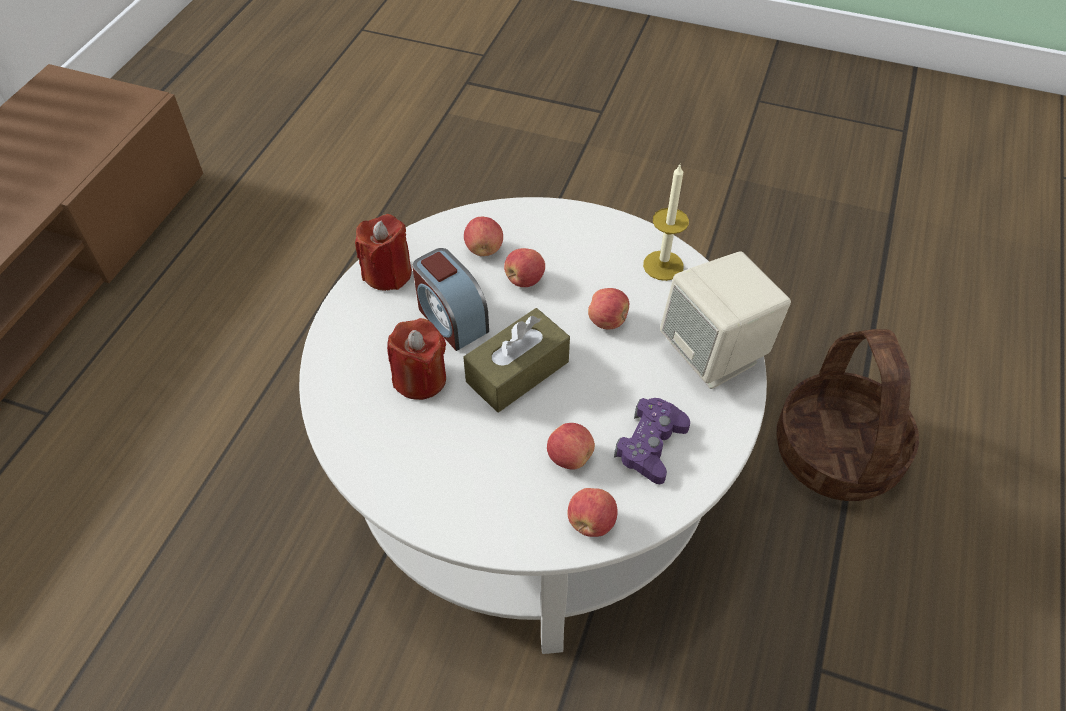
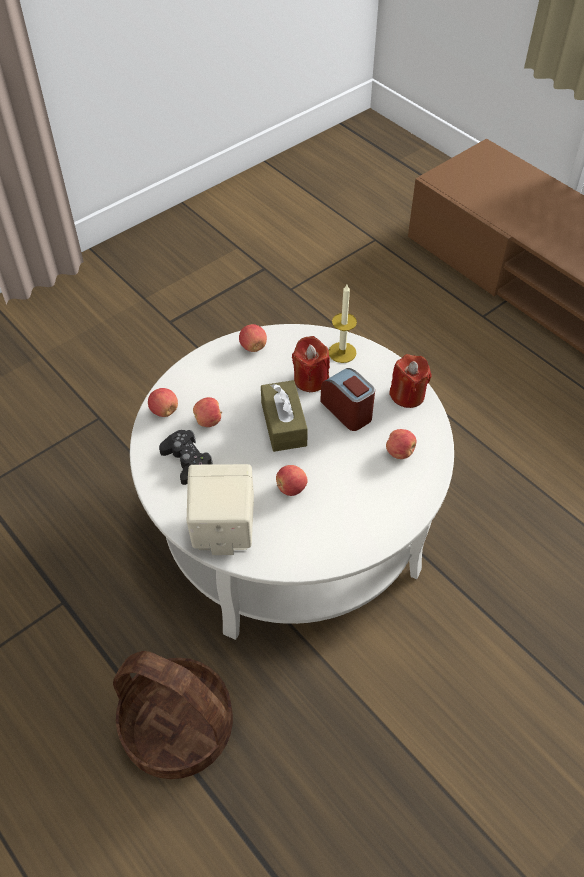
camera: 120 degrees right, 0 degrees up
(451, 319) = (347, 410): alarm clock -> alarm clock turned 60 degrees clockwise
(524, 280) = (356, 461): apple -> apple (253, 347)
(650, 445) = (186, 460): purple game controller -> black game controller
(663, 265) = (318, 548): candle -> candle (342, 352)

